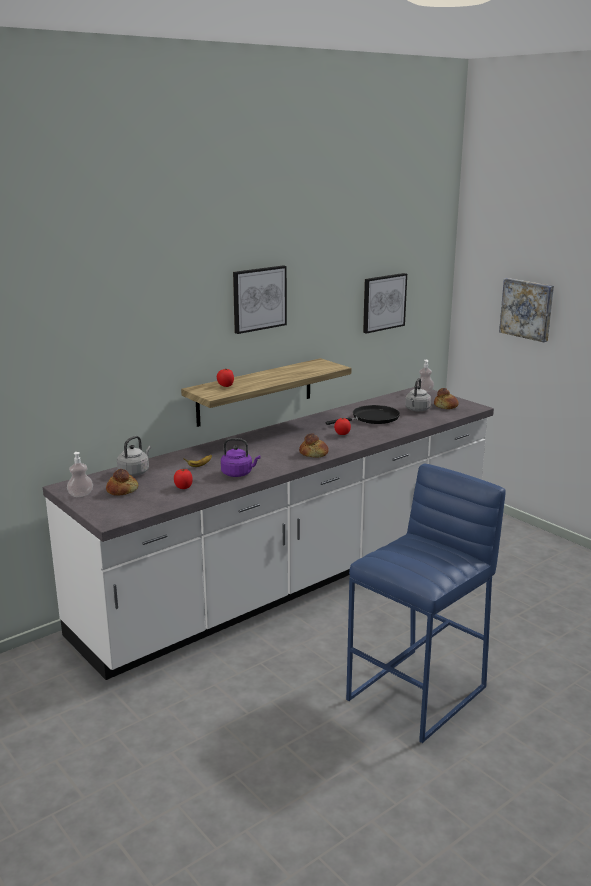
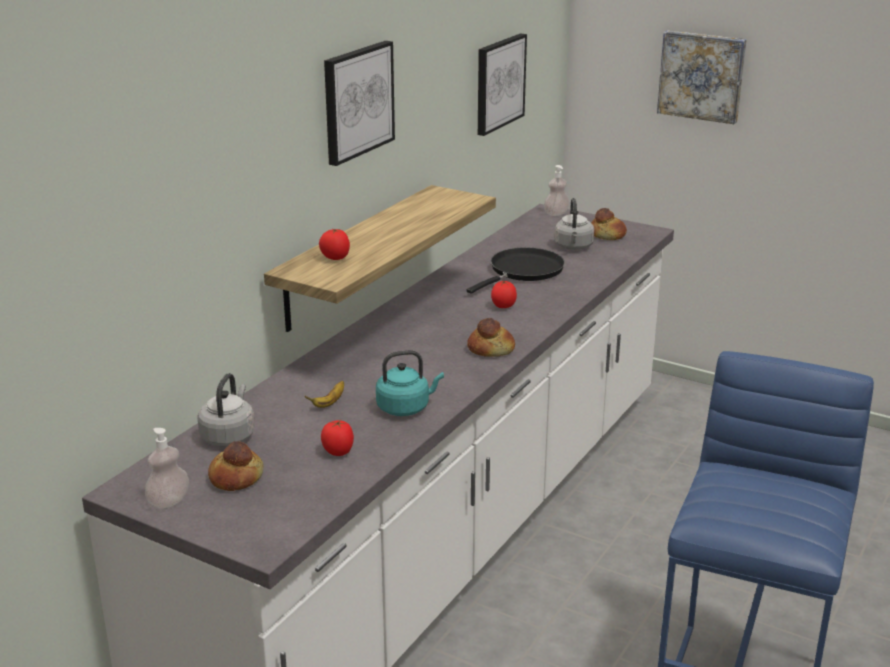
camera: 20 degrees left, 5 degrees up
(238, 473) = (406, 408): purple kettle -> turquoise kettle

